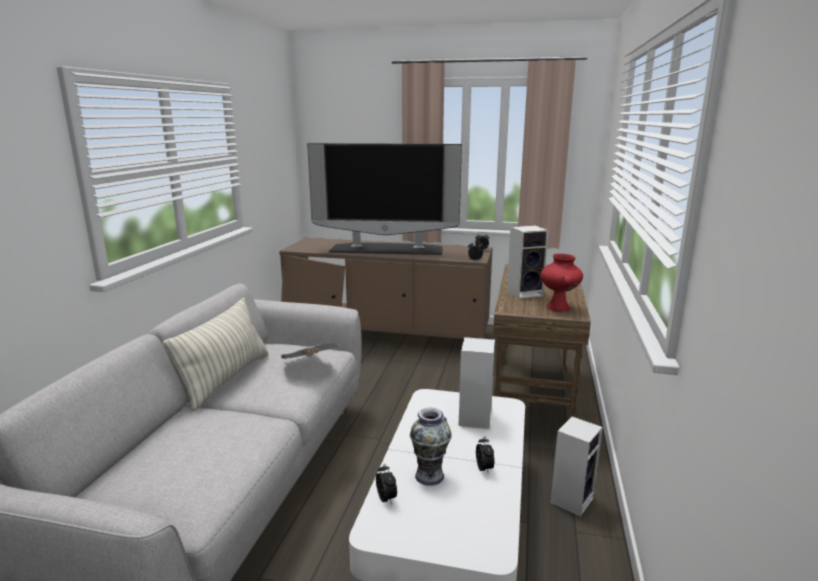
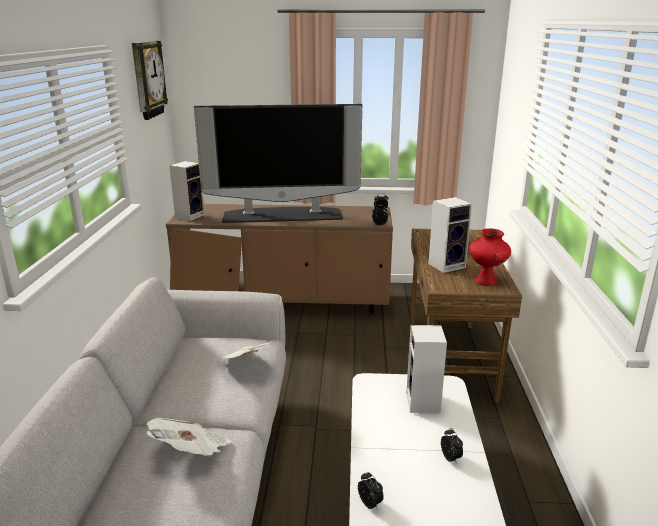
camera: 10 degrees left, 5 degrees up
(226, 379) = (163, 388): pillow -> none
(226, 430) = (192, 452): none -> newspaper
(272, 121) = (147, 79): none -> wall clock
(429, 475) = (402, 472): vase -> none
(572, 499) = (516, 468): speaker -> speaker (190, 215)

